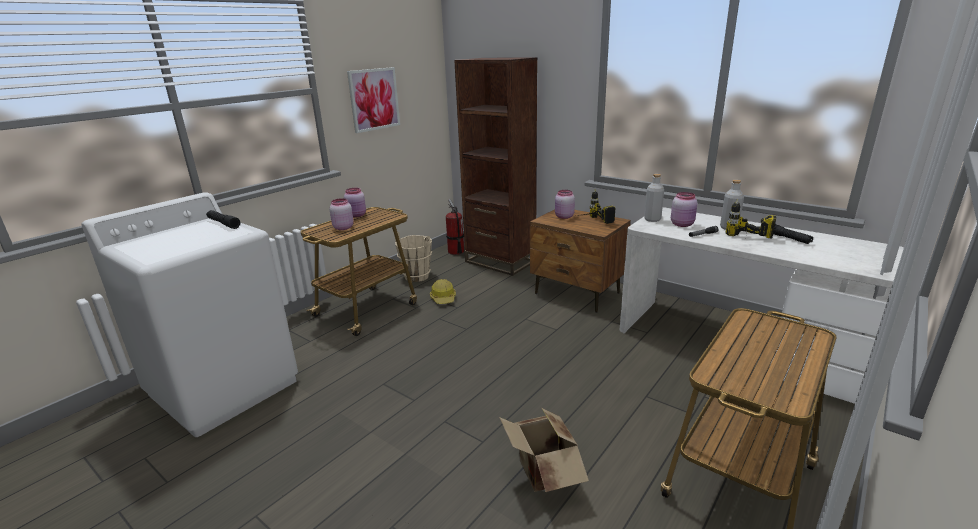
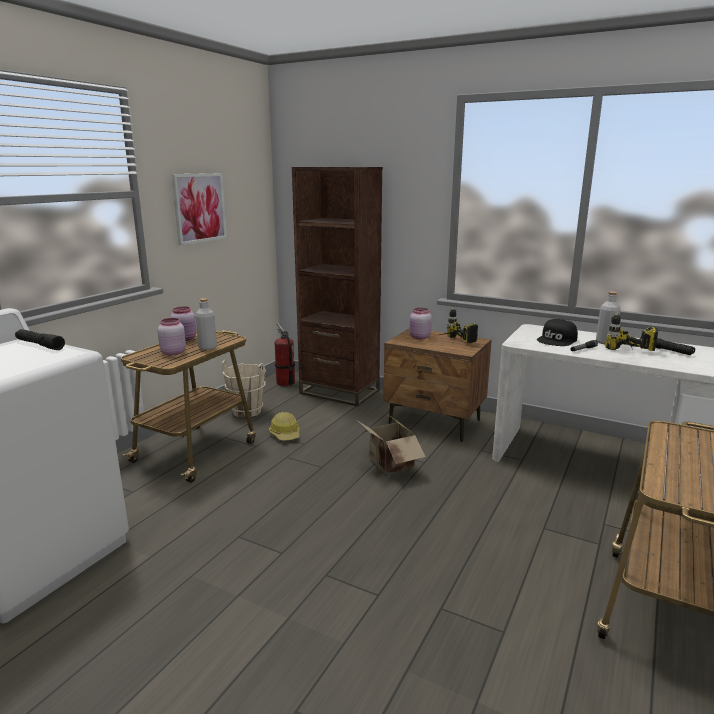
camera: 10 degrees left, 5 degrees down
(543, 474) = (459, 626): cardboard box -> cardboard box (389, 465)
(652, 219) = (523, 336): grey bottle -> grey bottle (207, 347)
(682, 224) = (557, 340): pink jar -> black cap

